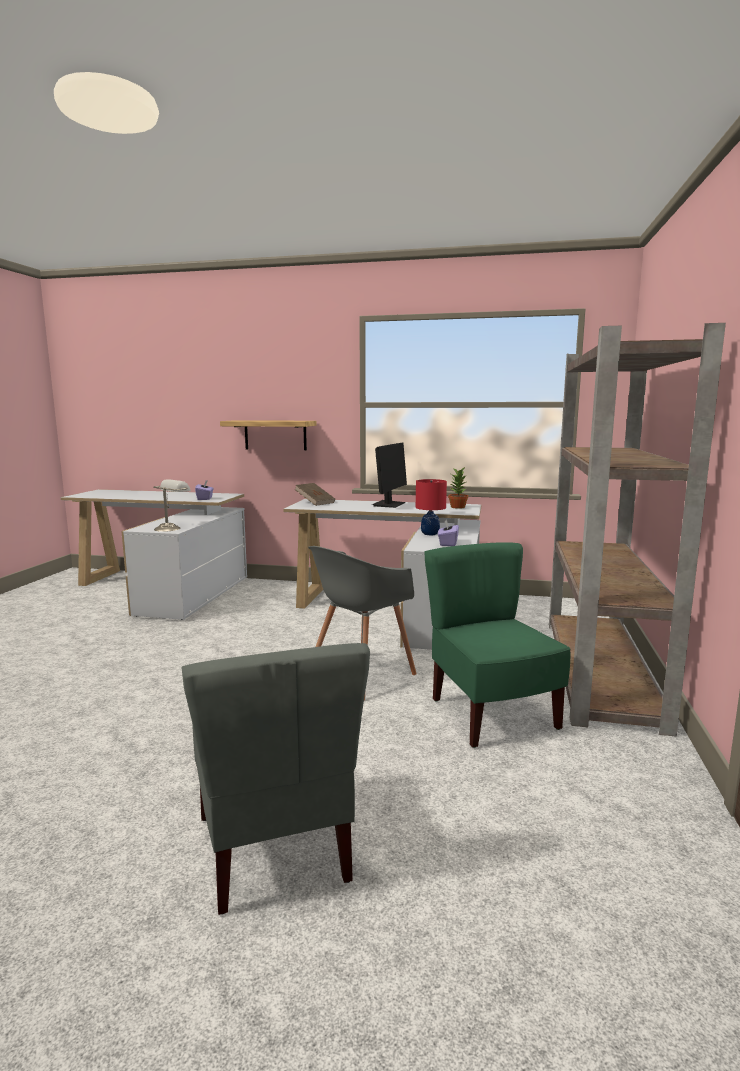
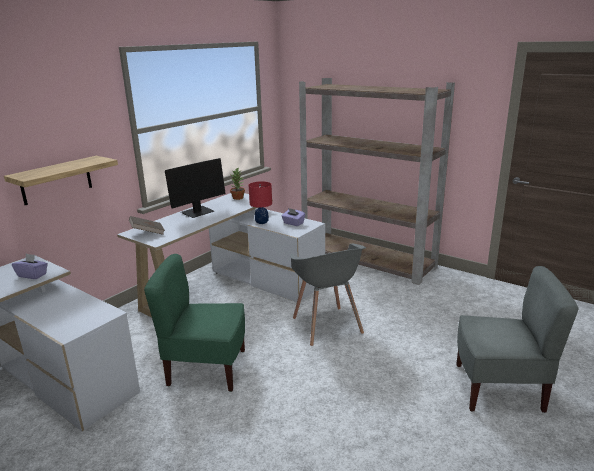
camera: 65 degrees left, 10 degrees up
(171, 528) = (91, 314): white table lamp -> none
(389, 504) = (198, 212): monitor -> monitor turned 90 degrees clockwise
(491, 714) = (398, 300): green chair -> green chair (206, 369)

